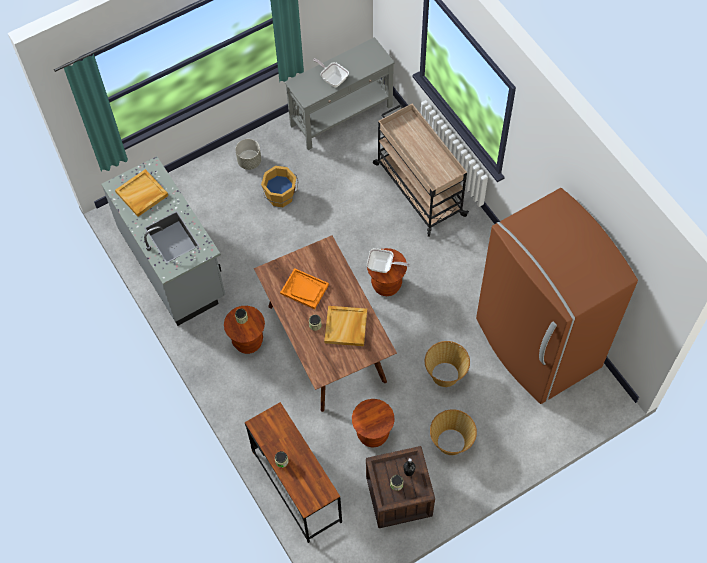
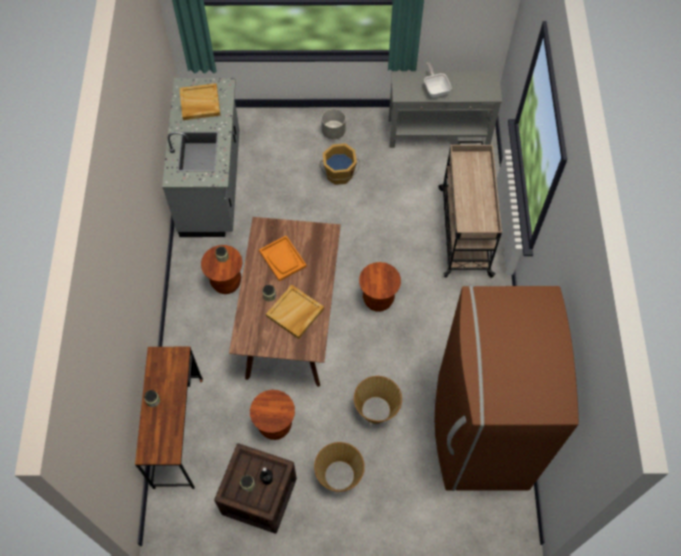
camera: 30 degrees right, 0 degrees up
(383, 266) = (375, 279): frying pan -> none

